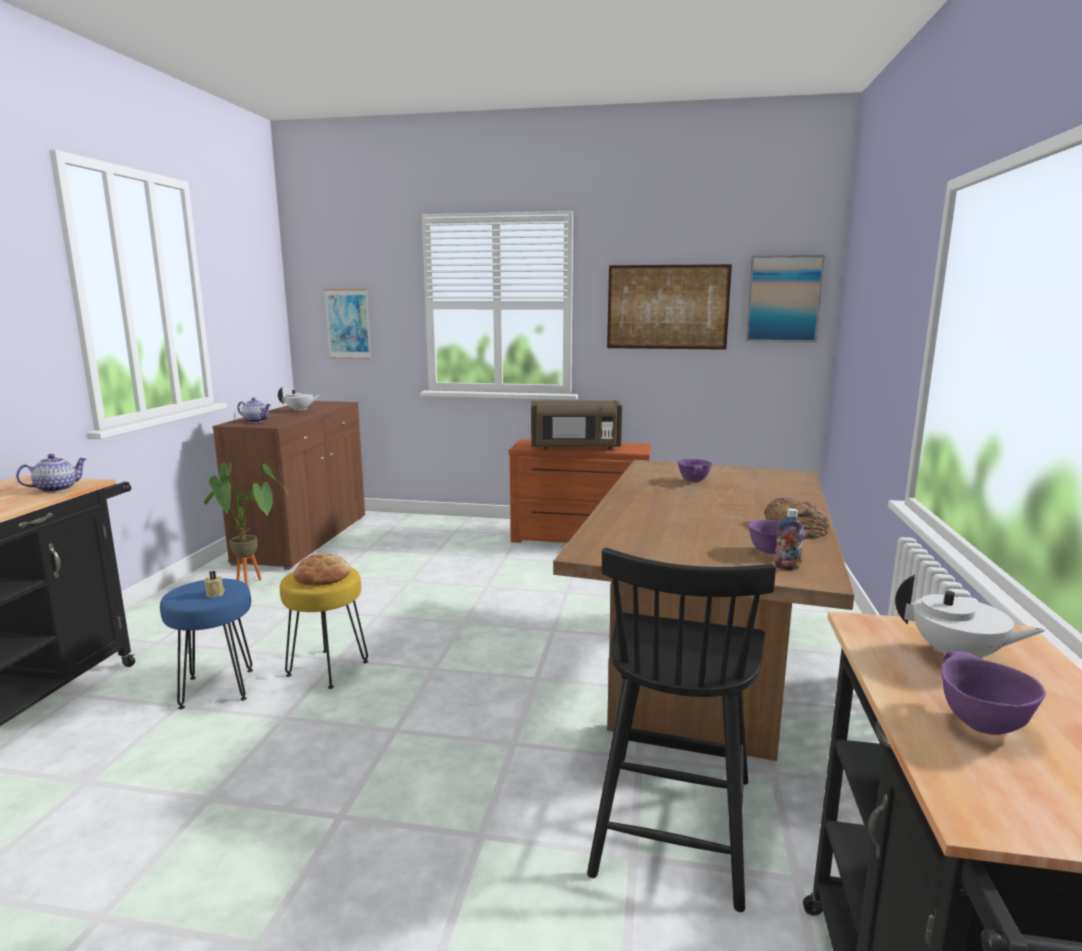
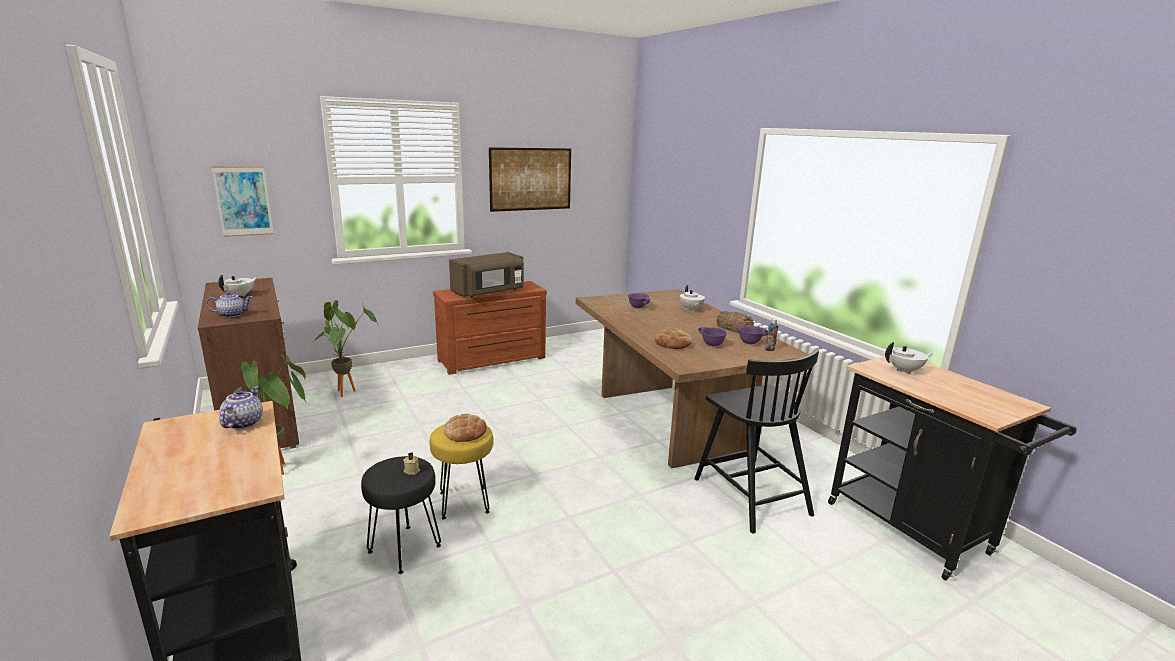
camera: 40 degrees left, 5 degrees up
(216, 688) = (403, 549): blue stool -> black stool
(400, 534) = (348, 391): none -> potted plant
(639, 526) = (673, 343): none -> bread
(774, 495) = (691, 309): none -> white teapot
(783, 299) = (601, 172): picture -> none
(979, 723) = (947, 392): purple bowl -> purple bowl (711, 345)

